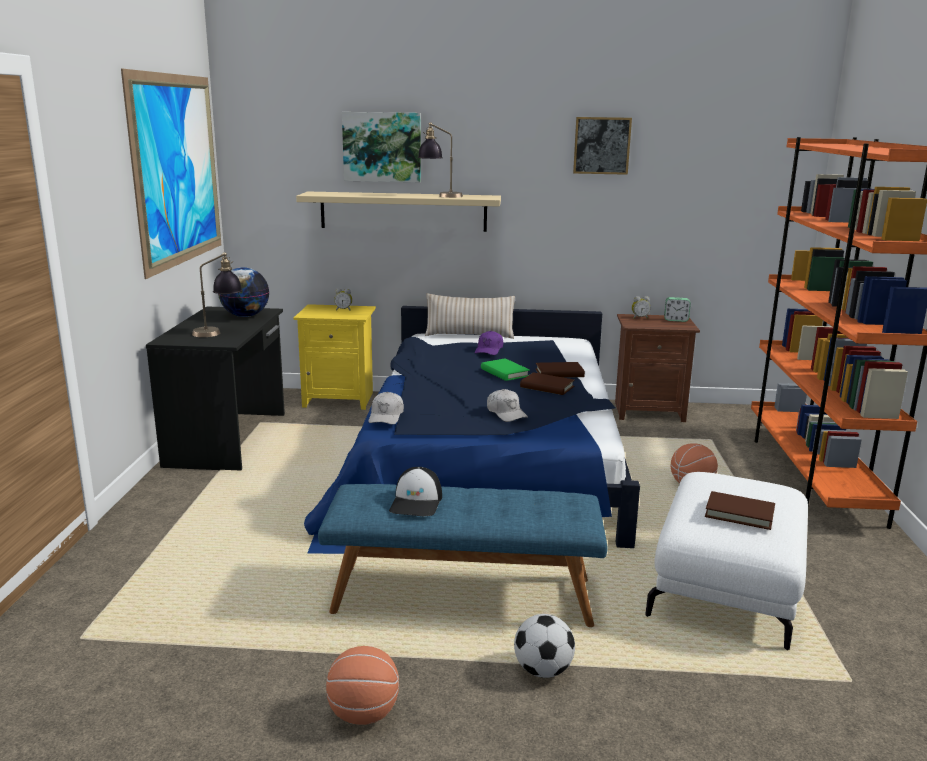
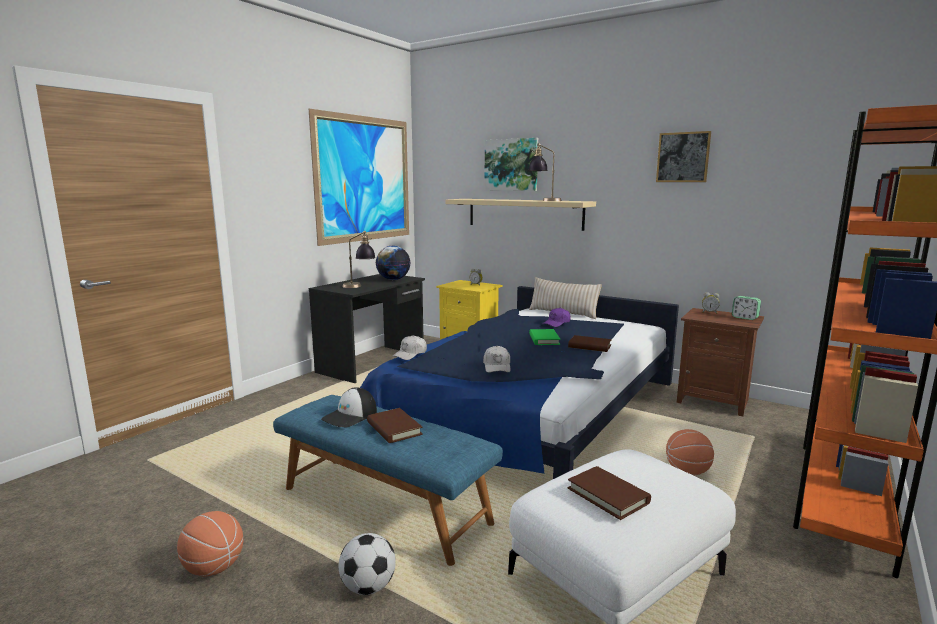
camera: 30 degrees right, 5 degrees down
(547, 387) = (562, 354): brown book -> brown book (394, 428)

